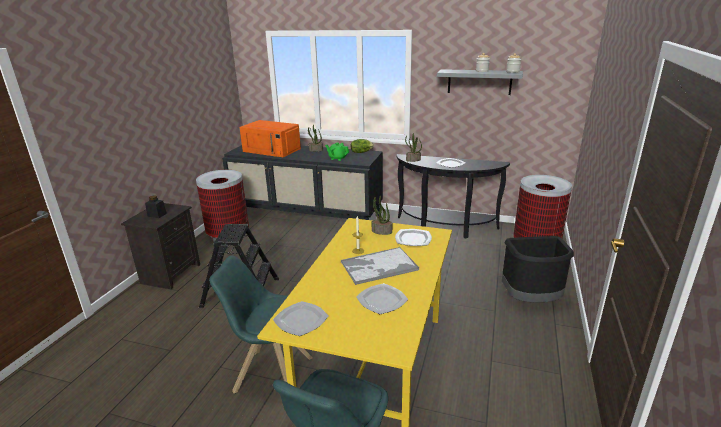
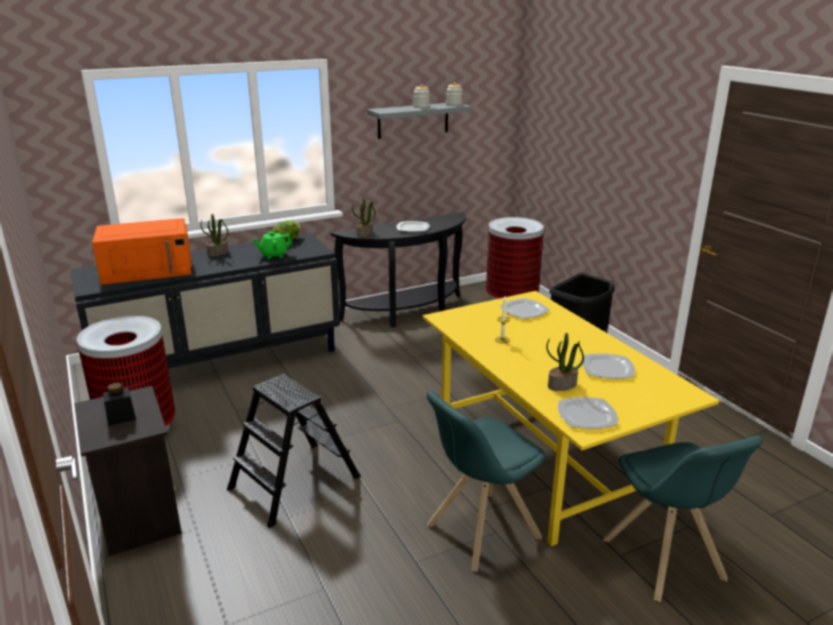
camera: 45 degrees left, 0 degrees up
(378, 266) = (548, 345): tray -> none
(381, 231) = (483, 315): potted plant -> potted plant (562, 385)

